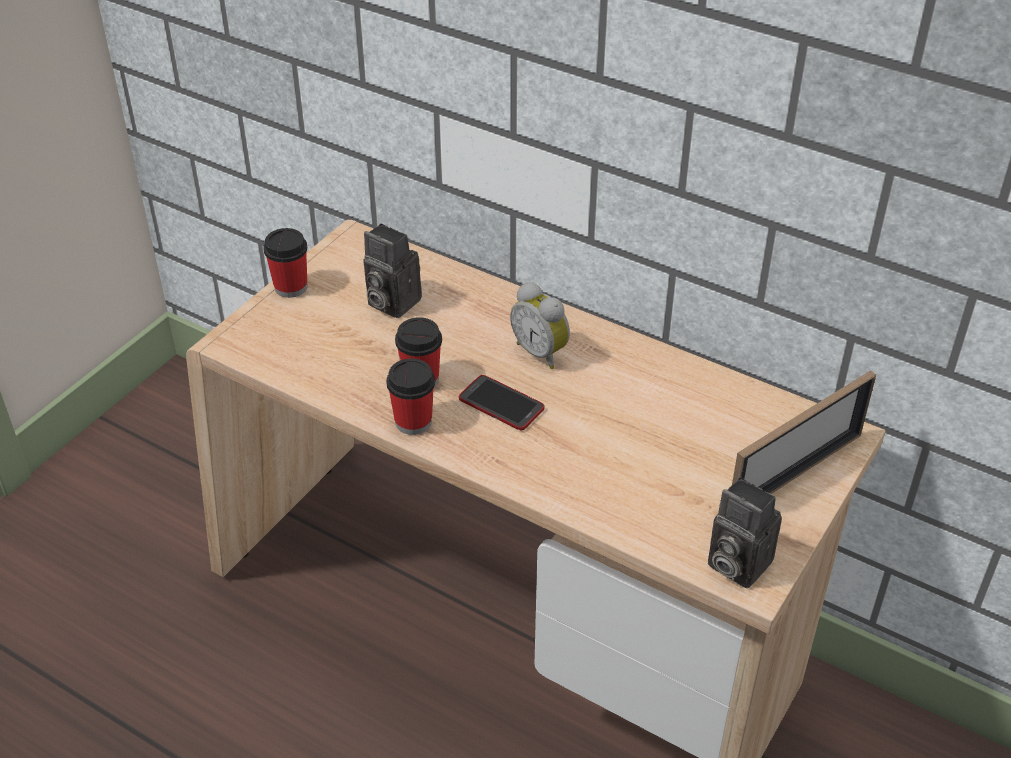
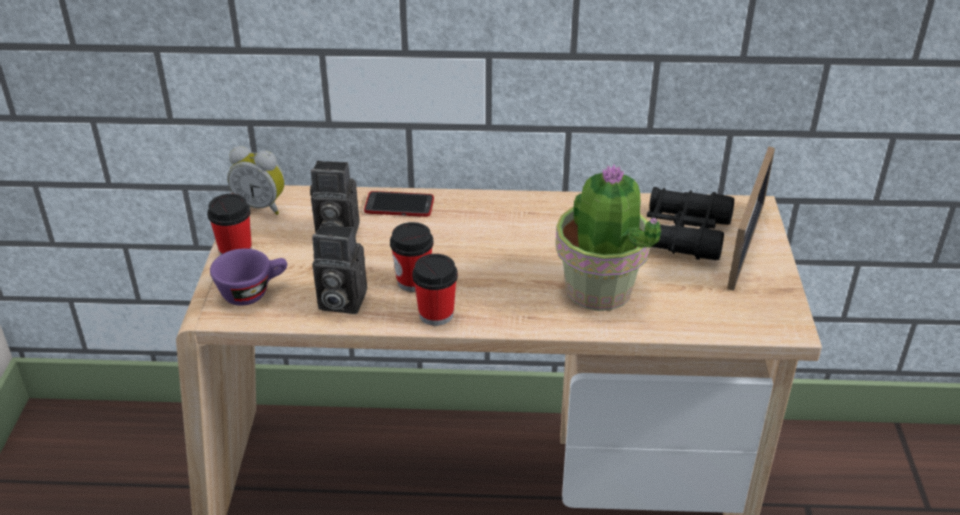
camera: 30 degrees left, 5 degrees down
(274, 334) = (253, 291): none -> purple cup
(501, 404) = (494, 276): phone -> phone (399, 205)
(542, 352) = (491, 228): alarm clock -> alarm clock (262, 206)
(590, 461) = (599, 290): none -> potted plant
(734, 563) = (763, 319): camera -> camera (339, 301)
(735, 435) = (682, 234): none -> black binoculars

